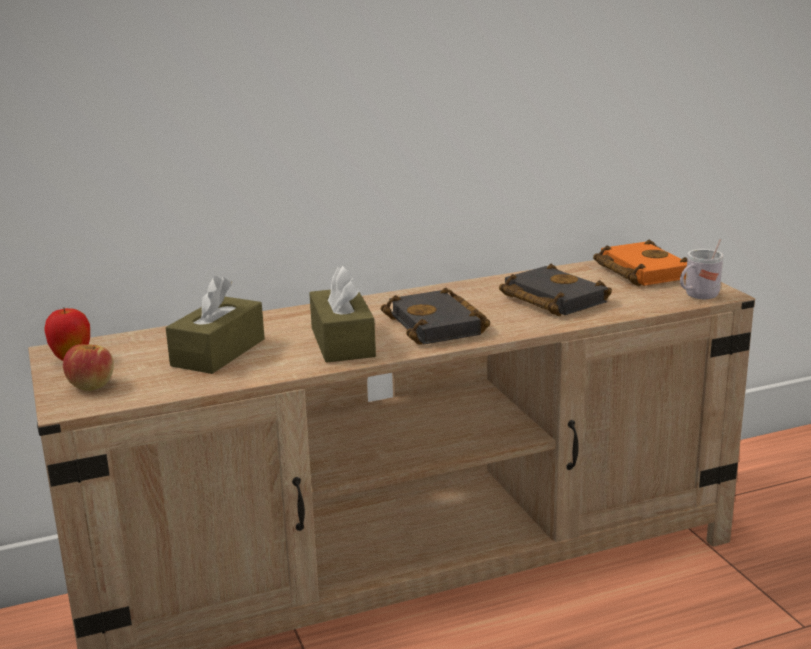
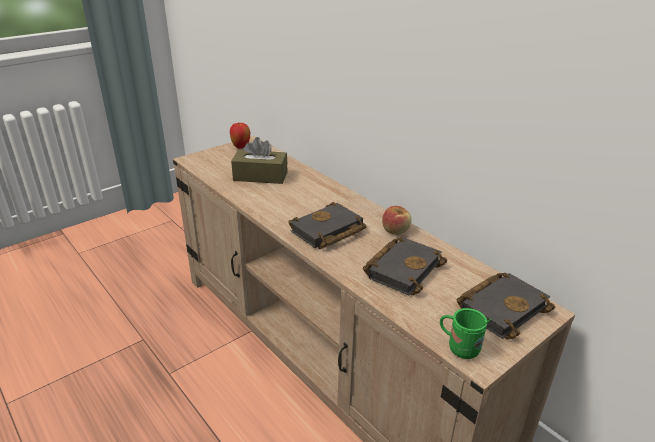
camera: 70 degrees right, 10 degrees up
(91, 385) = (213, 158): apple -> apple (395, 230)
(342, 342) = (287, 206): brown tissue box -> none
(639, 271) = (502, 307): orange book -> black book
(698, 297) = (459, 347): white mug -> green mug

